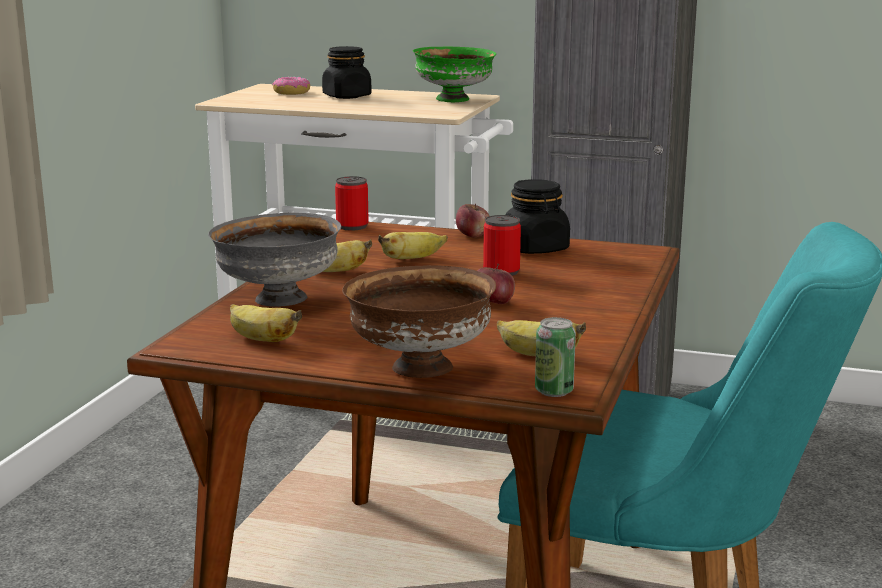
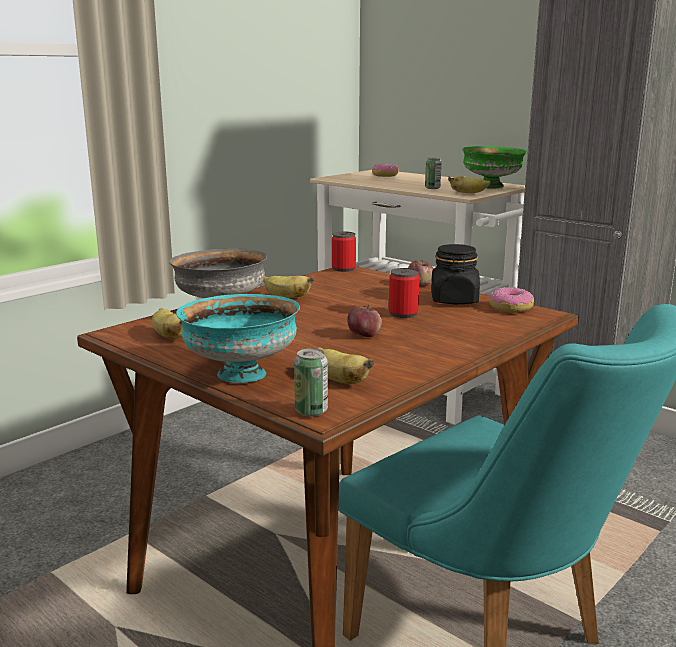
camera: 25 degrees right, 0 degrees up
(347, 96) = (418, 180): black jar -> none
(386, 107) = (432, 188): none -> can
(412, 259) = (351, 296): banana -> banana (468, 193)
(419, 368) = (240, 374): brown bowl -> turquoise bowl
(606, 249) = (510, 308): none -> donut

